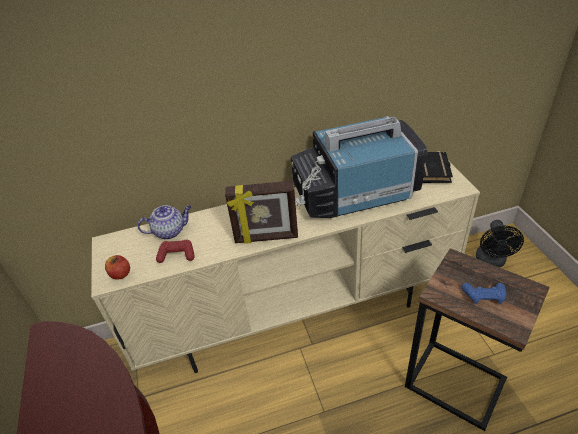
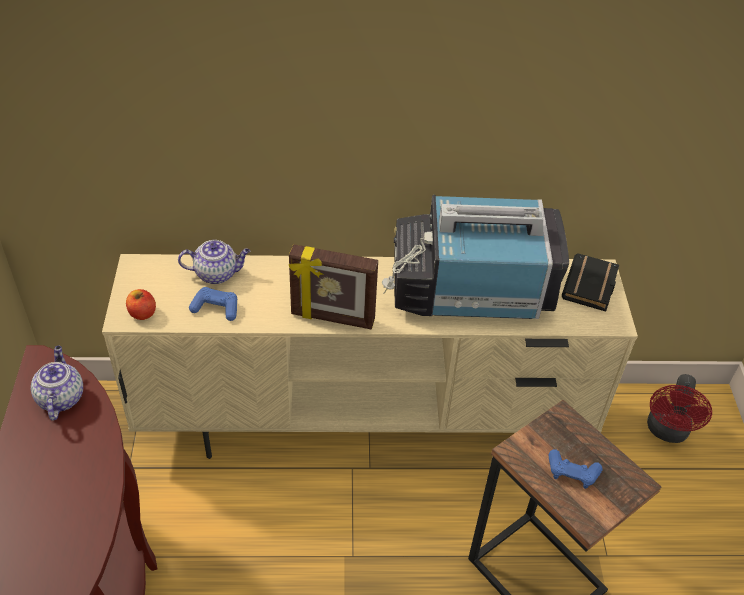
camera: 10 degrees right, 5 degrees up
(69, 358) = (60, 397): none -> teapot
(177, 255) = (216, 308): red game controller -> blue game controller
(491, 262) = (667, 432): black fan -> red fan

